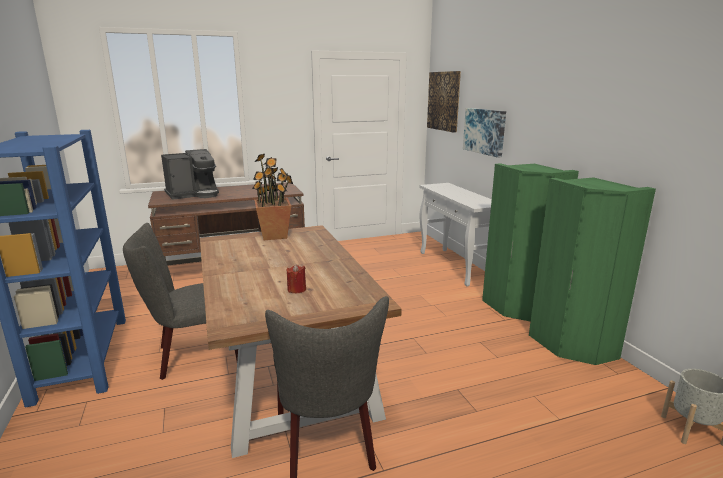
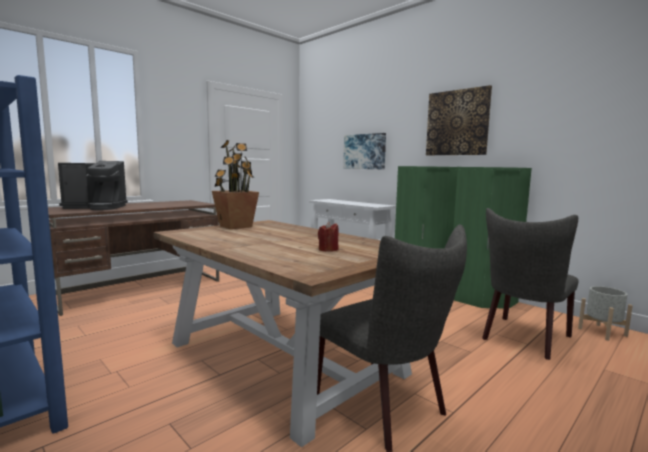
camera: 25 degrees left, 10 degrees down
(193, 356) = (161, 367): grey chair -> grey chair (523, 339)
(194, 194) = (96, 207): coffee machine -> coffee machine turned 45 degrees clockwise
(444, 101) = (318, 133): picture -> picture (457, 123)

